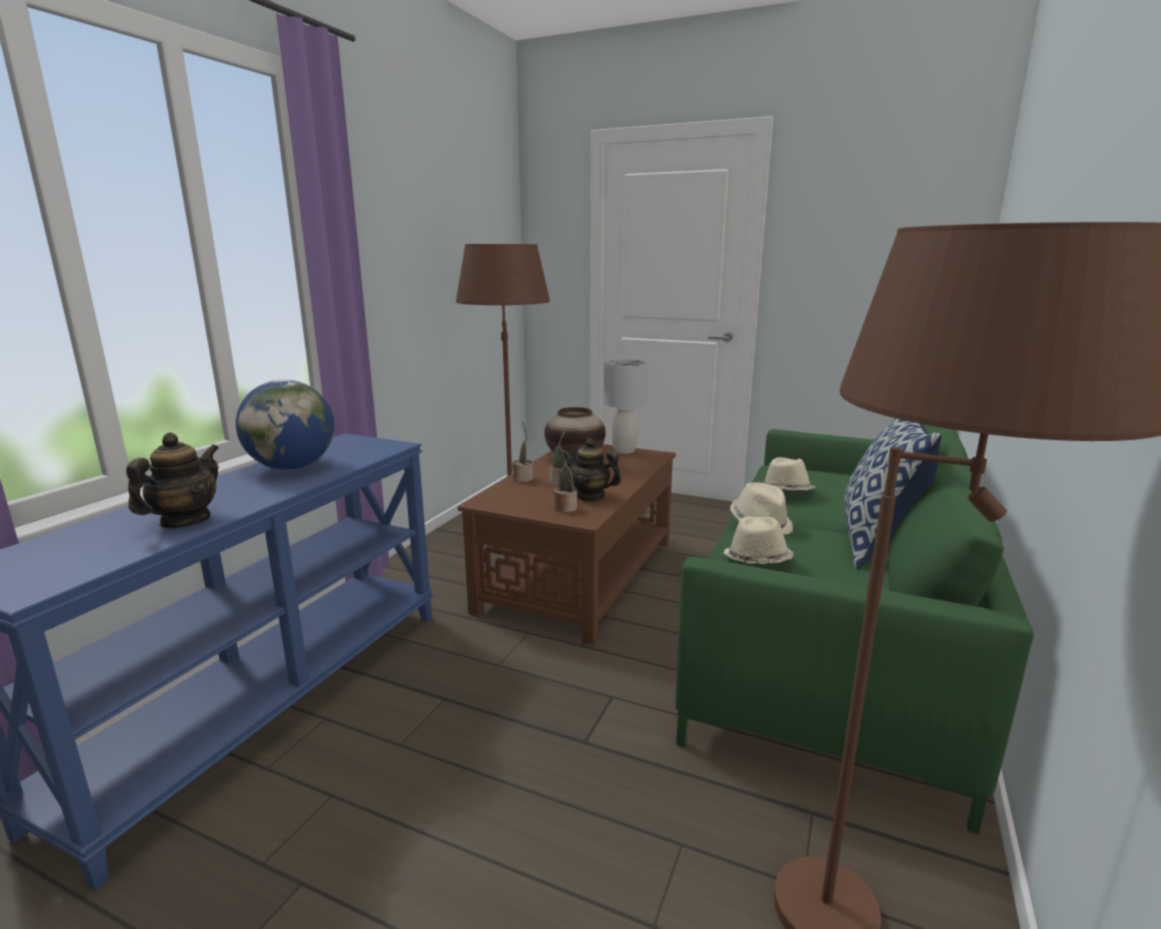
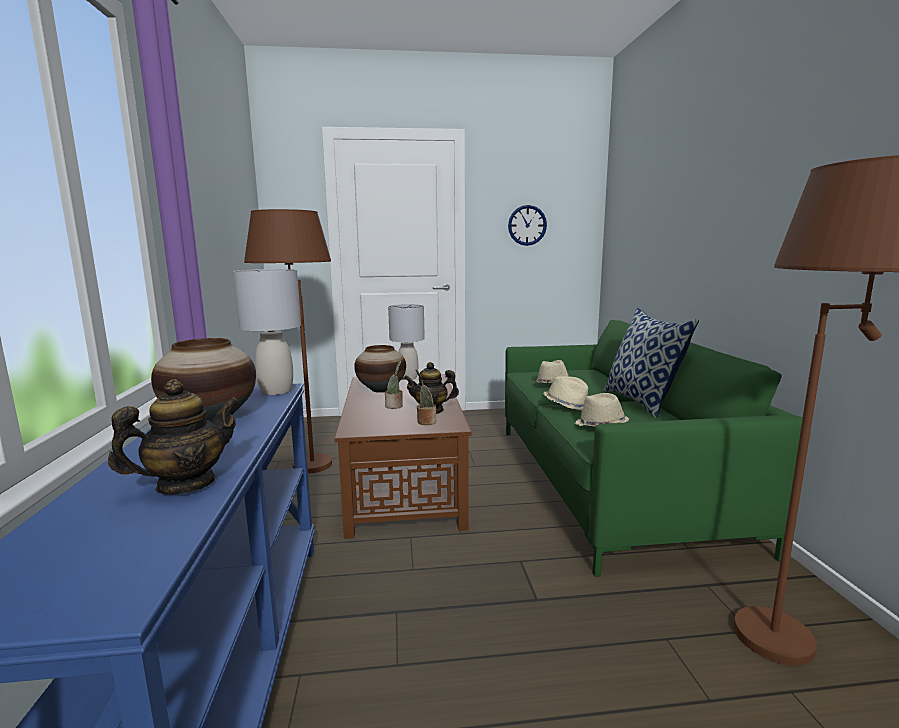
camera: 30 degrees left, 5 degrees down
(185, 521) = (186, 484): teapot -> teapot turned 60 degrees clockwise
(292, 467) = (210, 419): globe -> vase
(384, 448) = (277, 391): none -> grey table lamp
(523, 478) = (359, 408): potted plant -> none
(856, 254) = (527, 225): none -> wall clock

